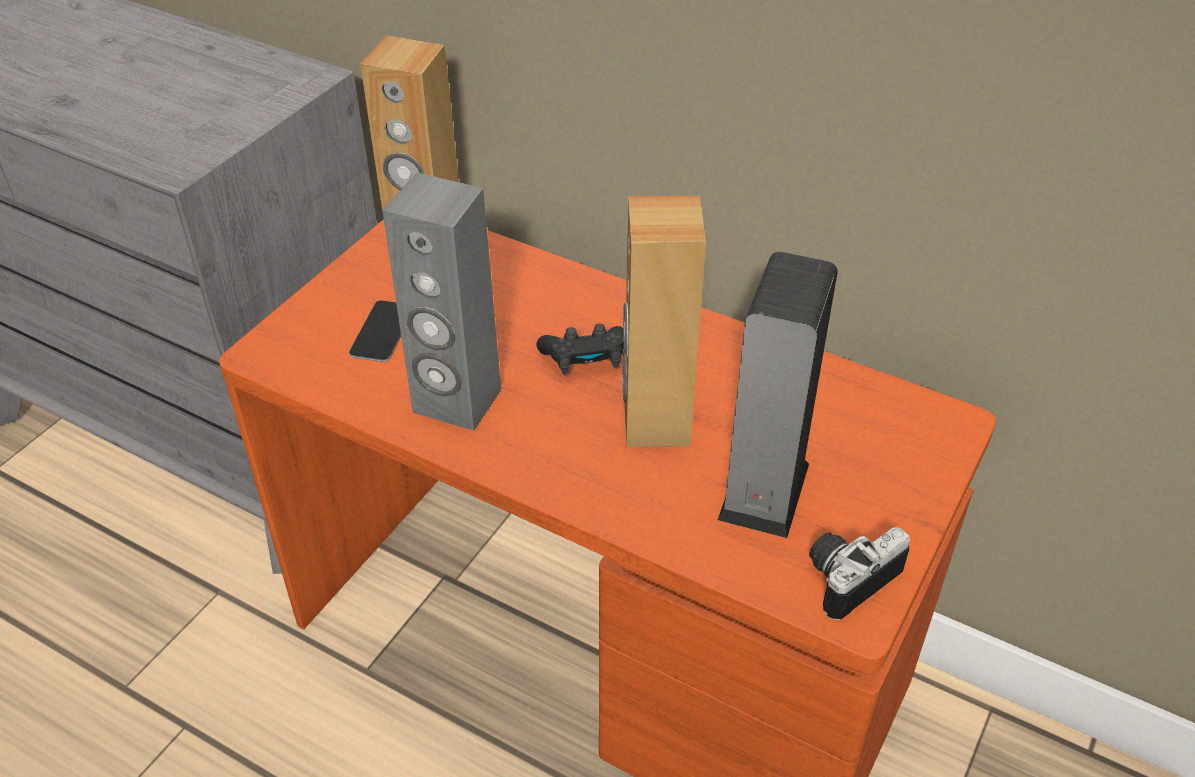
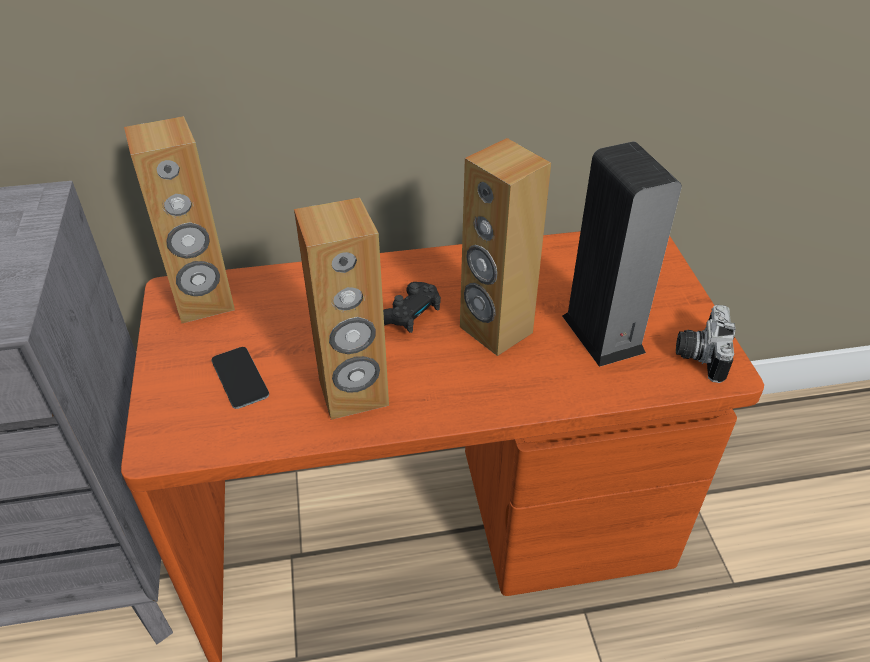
camera: 40 degrees left, 0 degrees up
(456, 402) = (354, 394): grey speaker -> brown speaker

